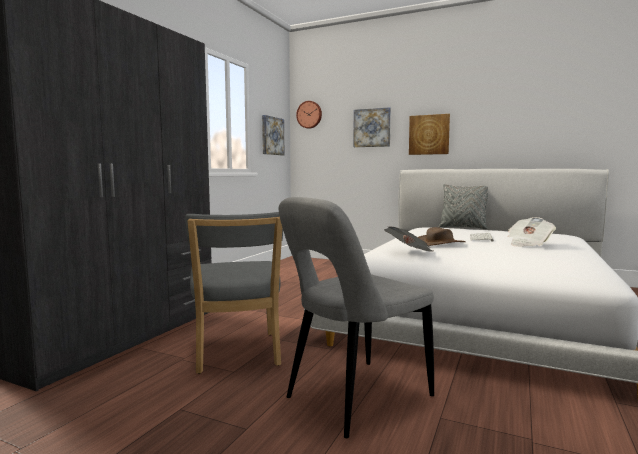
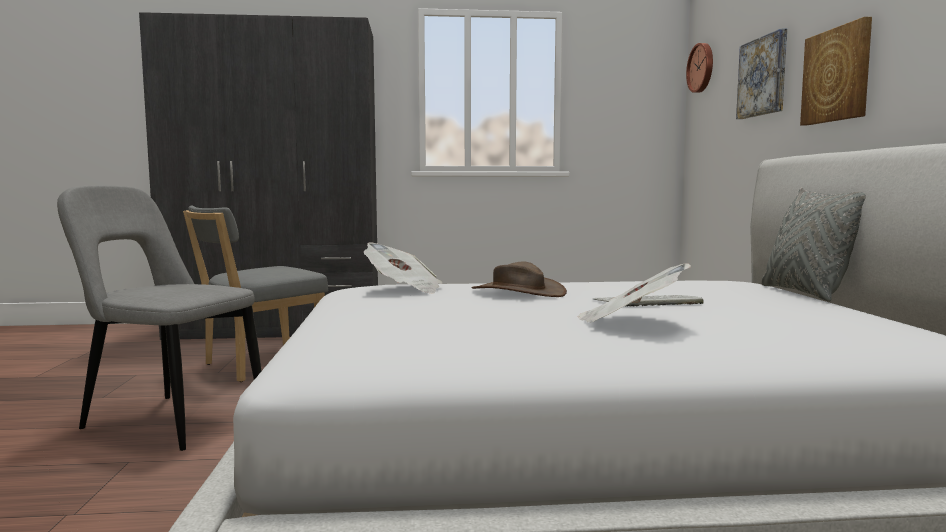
camera: 60 degrees right, 0 degrees up
(272, 136) = (624, 113): picture -> none

